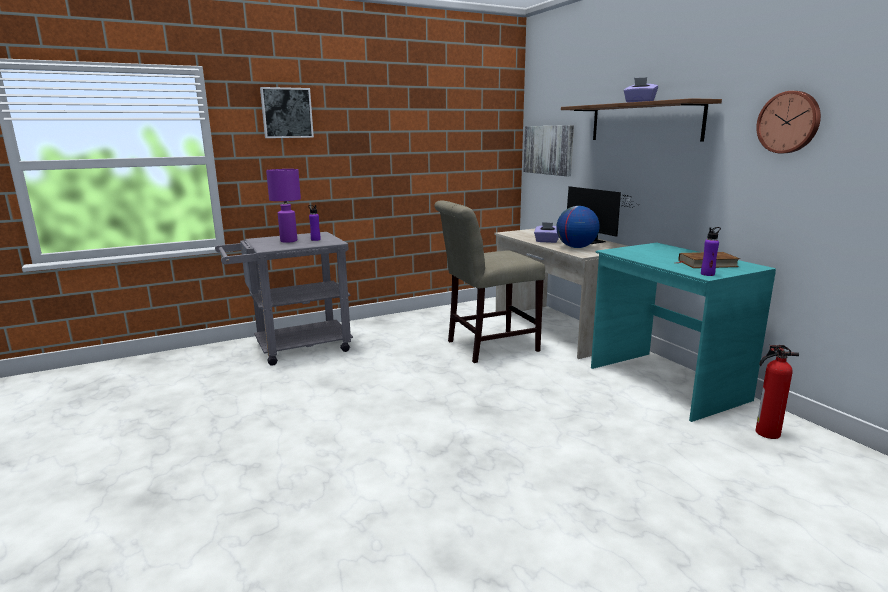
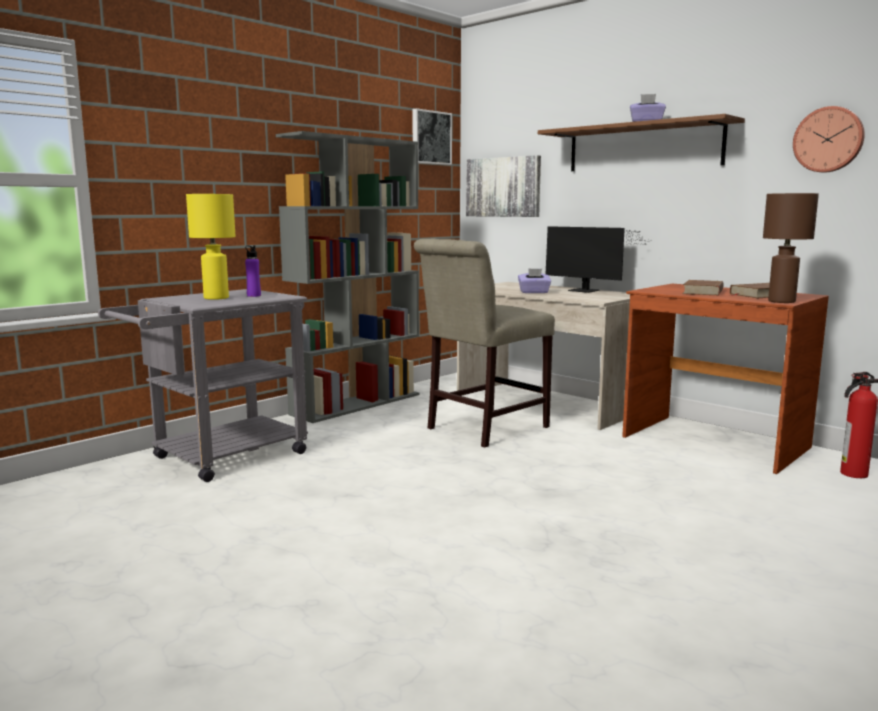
camera: 20 degrees left, 5 degrees down
(286, 113) = (190, 120): picture -> picture (430, 137)
(288, 241) = (215, 298): purple table lamp -> yellow table lamp
(417, 314) = (357, 404): none -> grey bookcase
(576, 247) = (578, 295): globe -> none
(660, 256) = (703, 292): none -> brown book
(665, 383) = (713, 442): turquoise desk -> brown desk
(707, 274) = (781, 301): purple bottle -> brown table lamp

